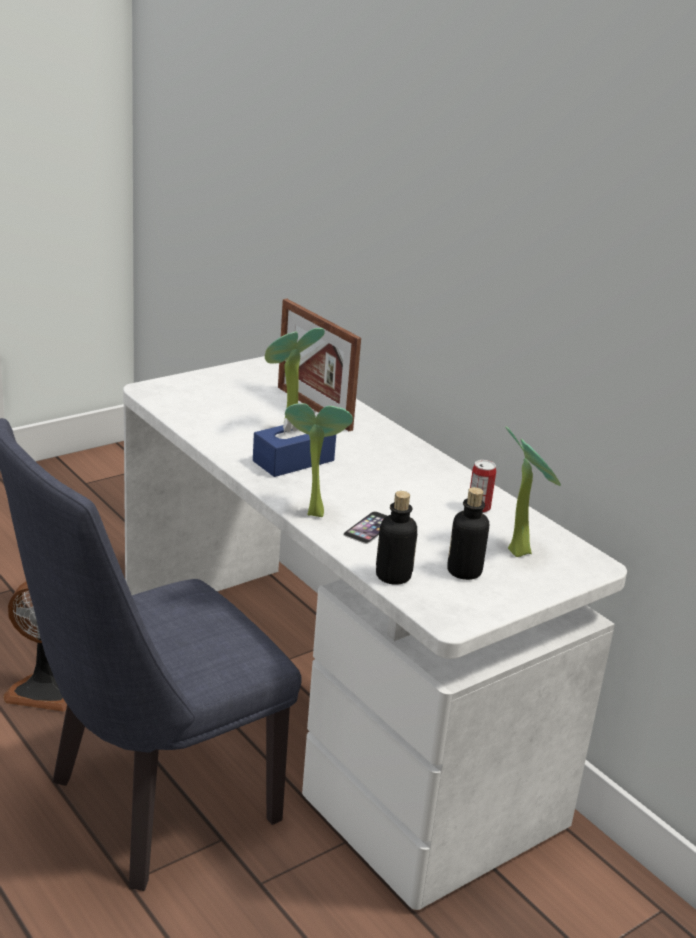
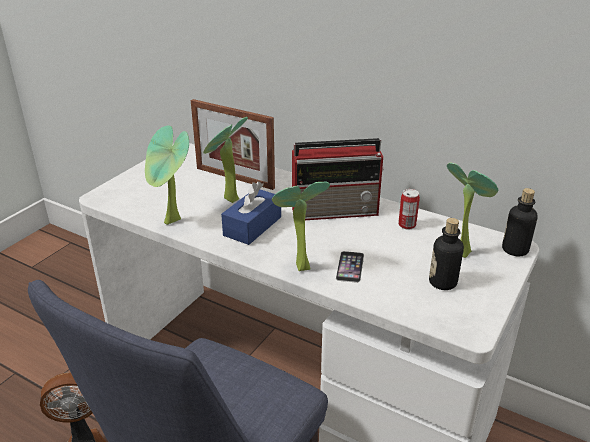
camera: 20 degrees left, 5 degrees up
(207, 434) = (172, 223): none -> potted plant
(393, 576) = (400, 305): bottle -> bottle (515, 249)
(406, 471) = (336, 211): none -> radio

